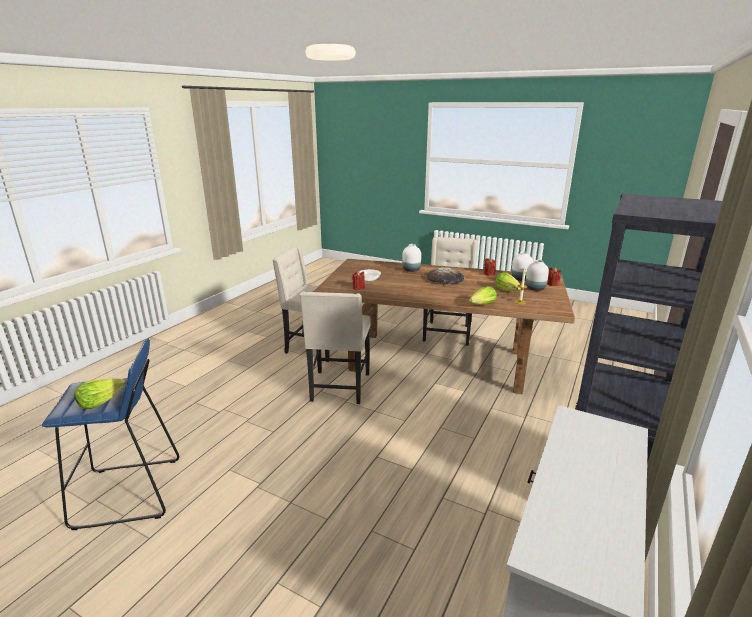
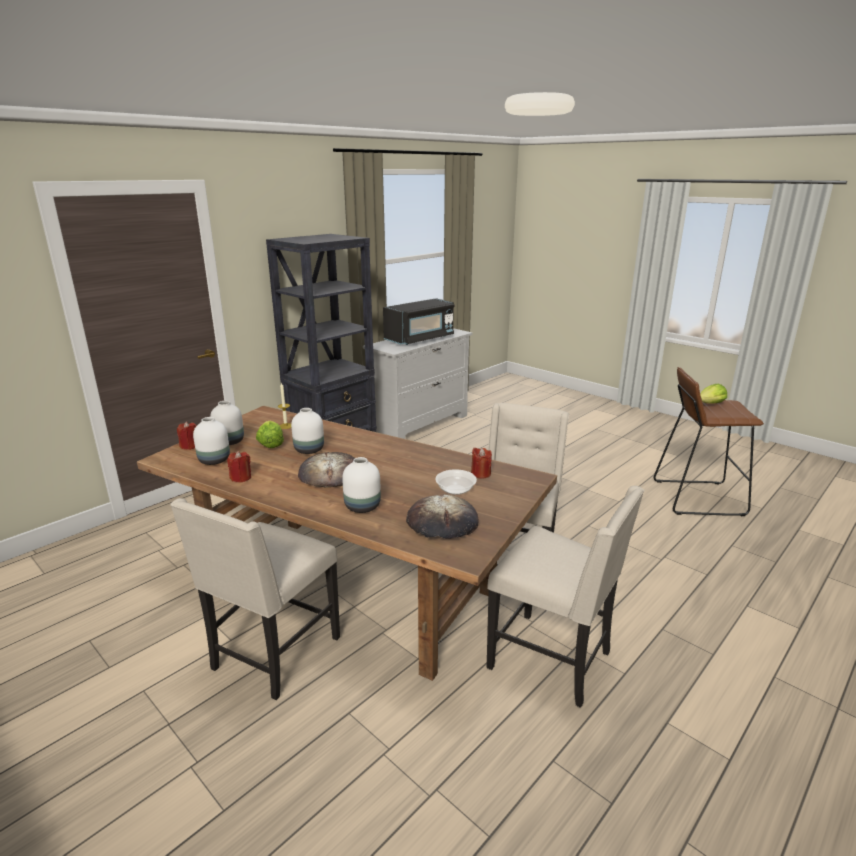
camera: 165 degrees left, 0 degrees up
(129, 493) = (697, 497): blue stool -> brown stool
(369, 268) = (442, 522): none -> bread
(476, 289) = (310, 450): none -> white vase
(482, 305) = (335, 427): lettuce -> none
(585, 481) = (420, 339): none -> black microwave

